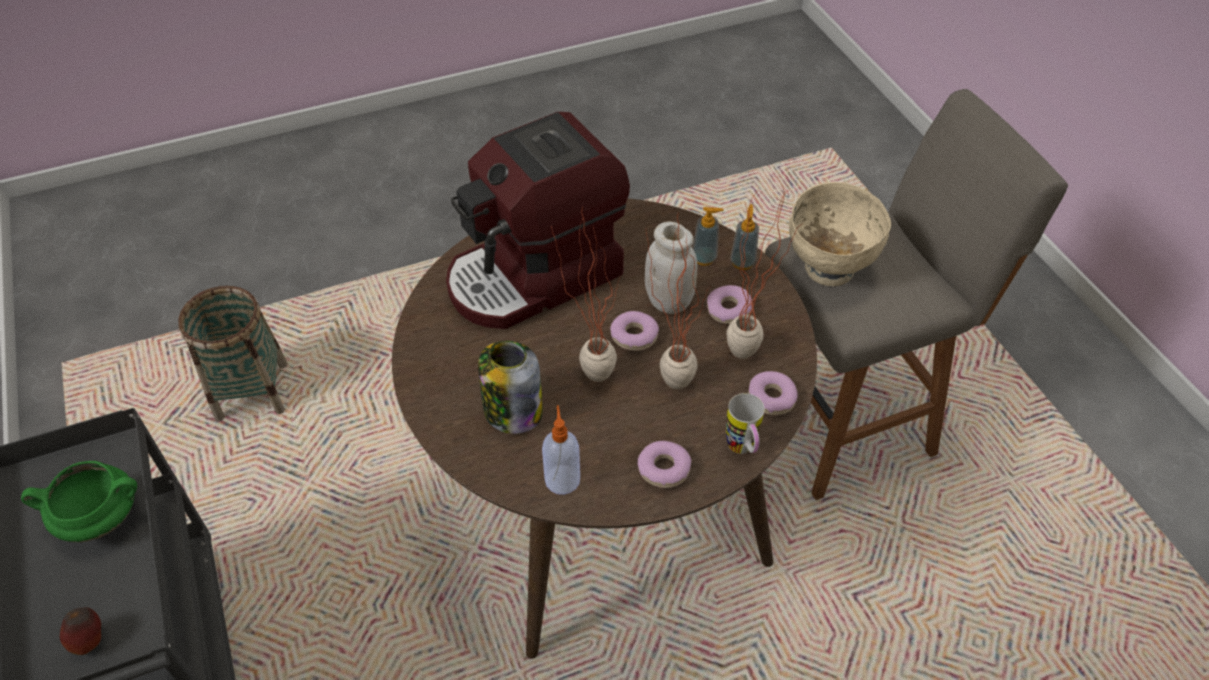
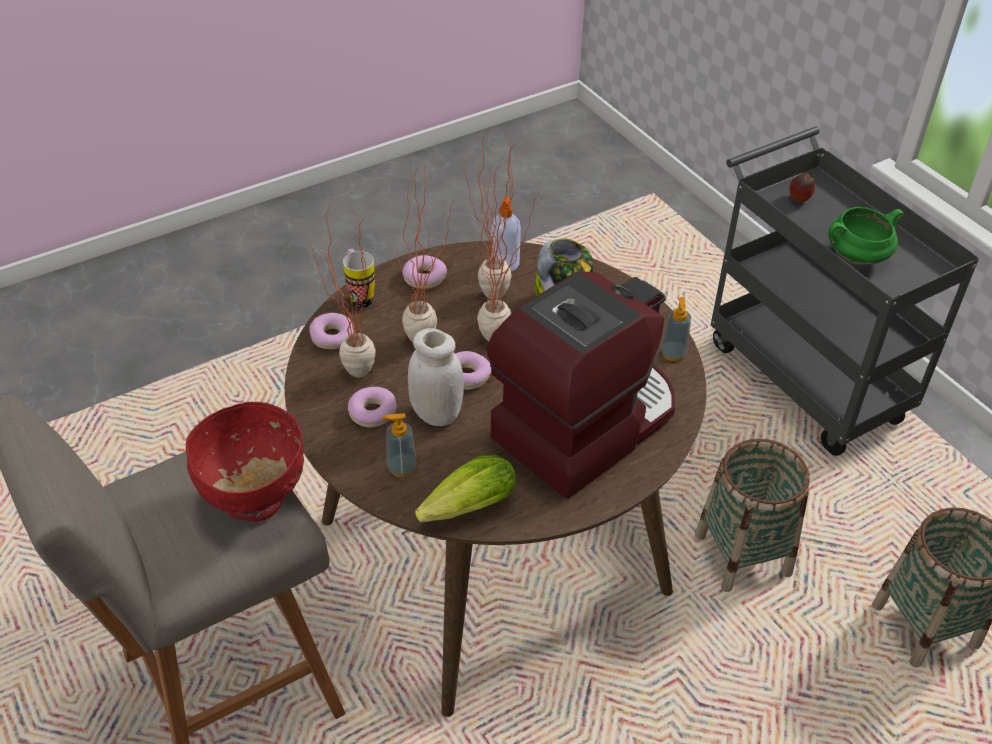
camera: 170 degrees right, 5 degrees down
(369, 471) = (742, 555): none -> basket
(597, 427) = (485, 300): none -> potted plant
(655, 221) = (464, 509): none -> lettuce
(742, 262) = (357, 468): soap dispenser -> soap dispenser (673, 354)
(827, 269) = (256, 501): beige bowl -> red bowl

